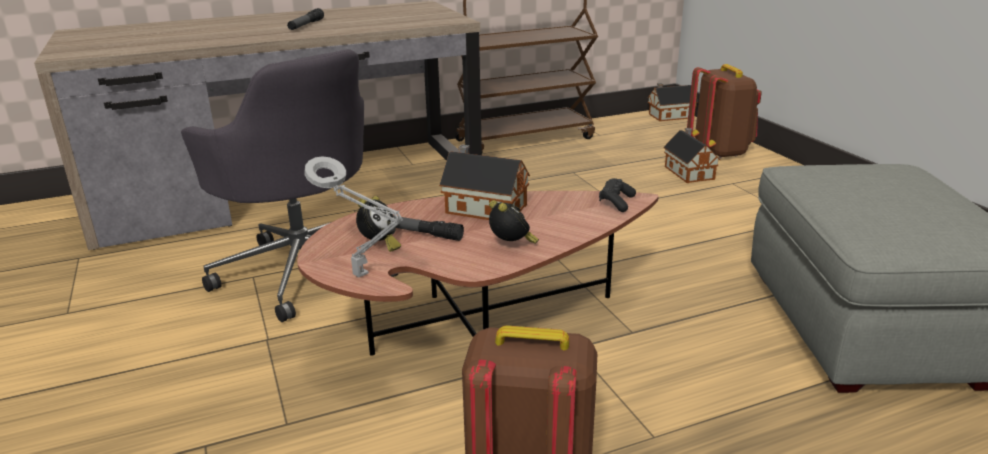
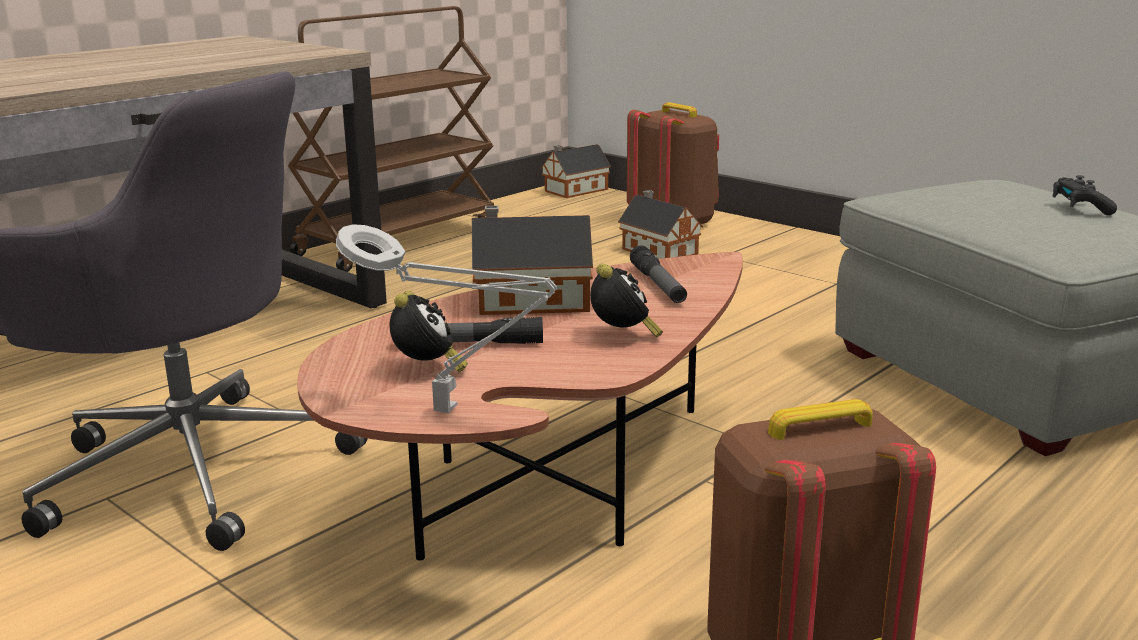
camera: 25 degrees left, 5 degrees down
(306, 25) = (81, 70): flashlight -> flashlight (658, 285)
(511, 245) = (623, 336): alarm clock -> alarm clock turned 45 degrees clockwise
(616, 202) = (699, 267): black game controller -> black game controller (1080, 208)

